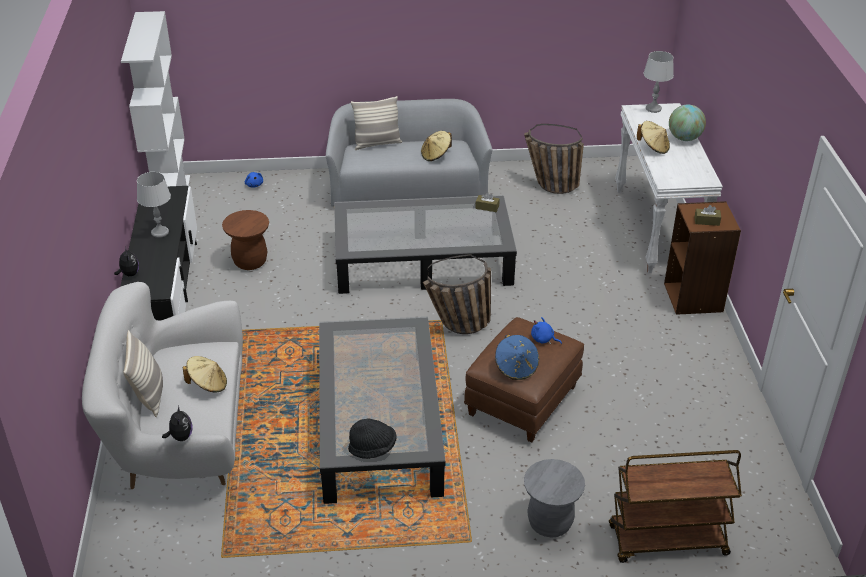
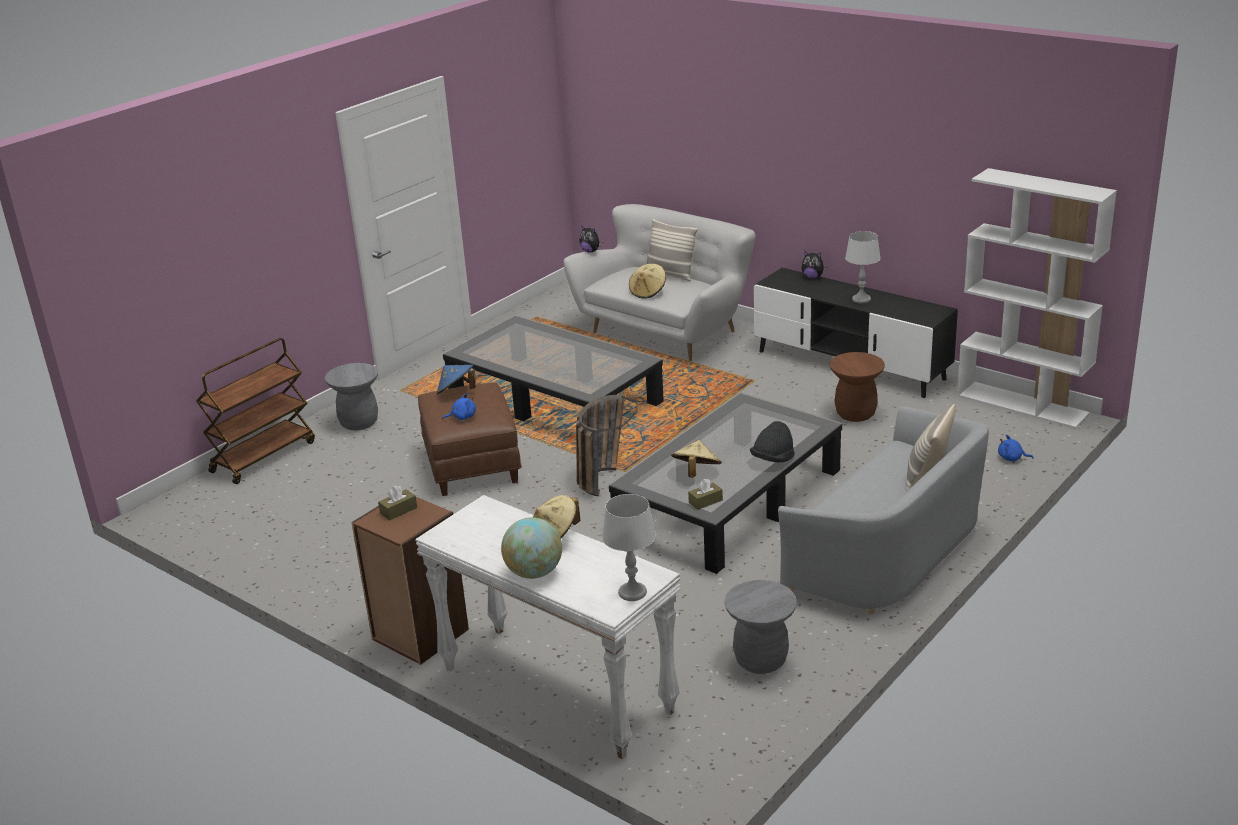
camera: 135 degrees right, 10 degrees down
(373, 448) = (498, 334): black hat -> black hat (772, 459)
(436, 155) = (848, 503): beige hat -> beige hat (696, 472)
(548, 185) = (760, 660): basket -> grey stool

